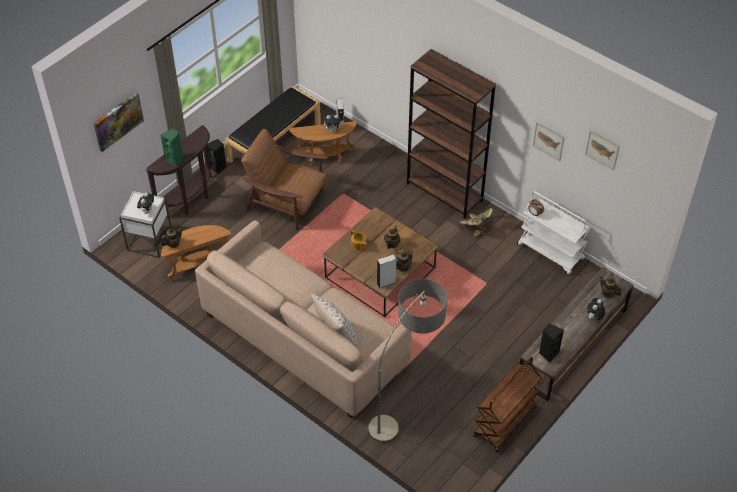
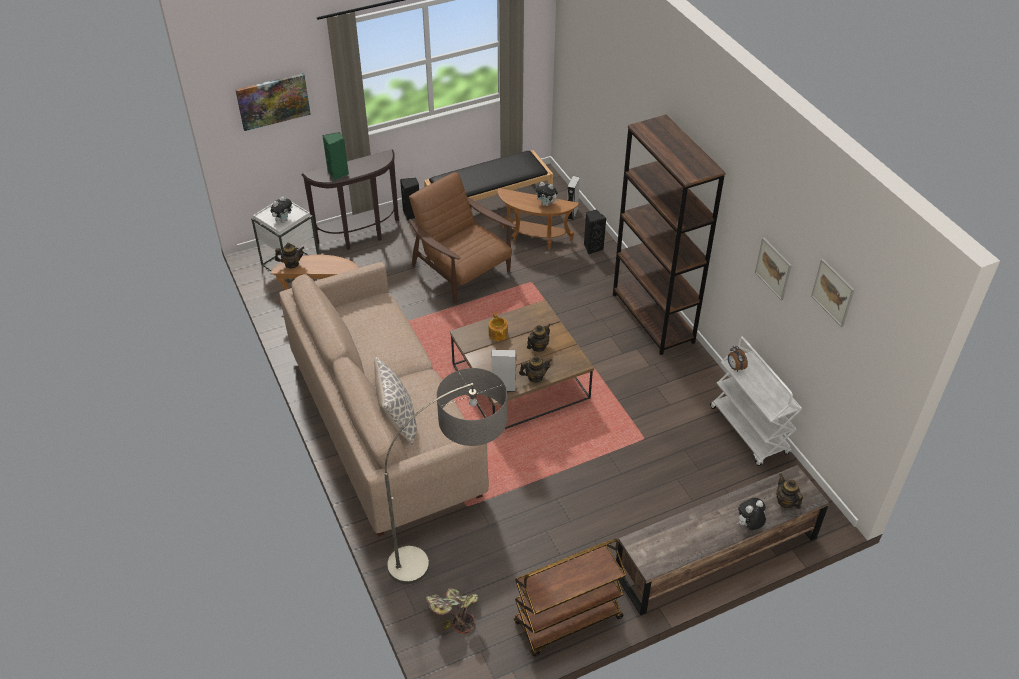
camera: 25 degrees right, 5 degrees down
(476, 228) = (668, 370): potted plant -> potted plant (453, 614)
(548, 353) = (658, 548): black speaker -> black speaker (592, 247)

